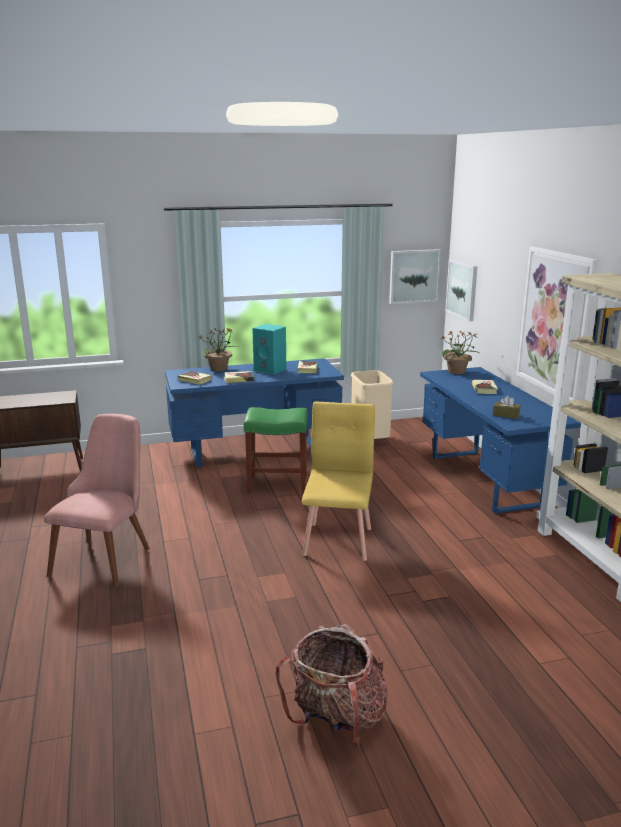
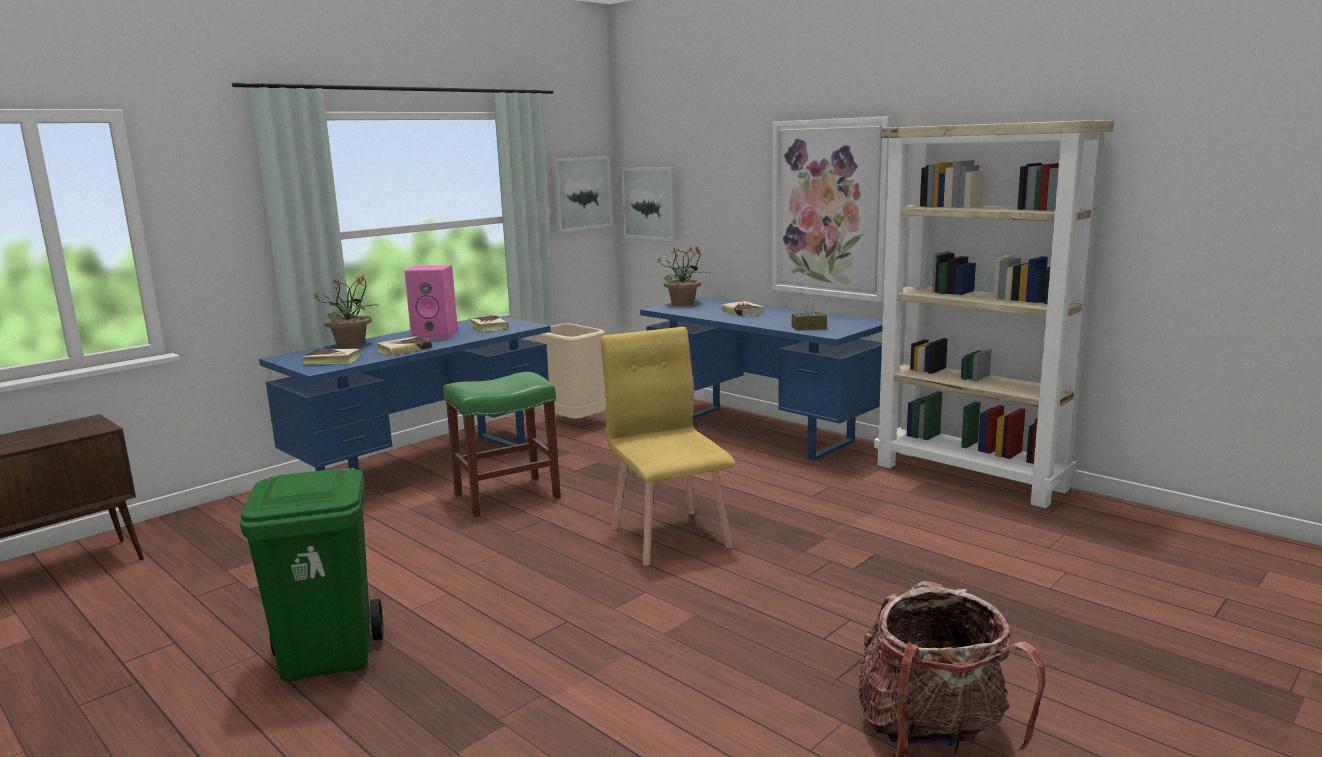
camera: 30 degrees left, 5 degrees down
(107, 554) = (329, 657): pink chair -> green trash can
(271, 370) = (436, 335): turquoise speaker -> pink speaker

